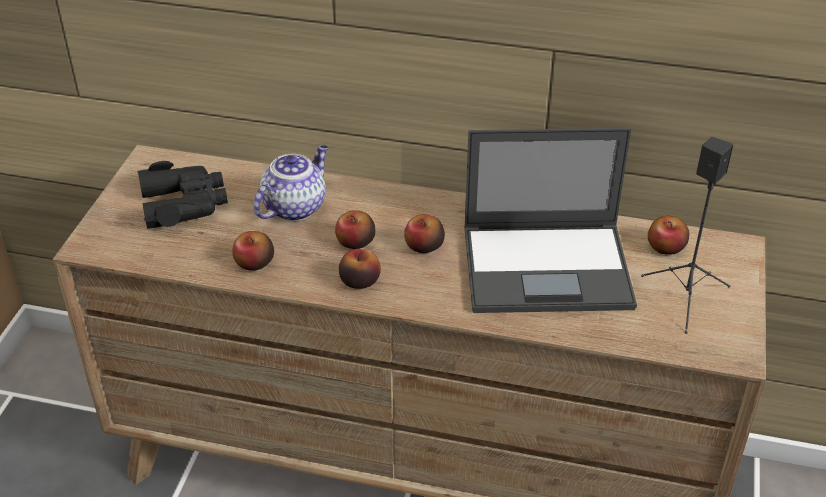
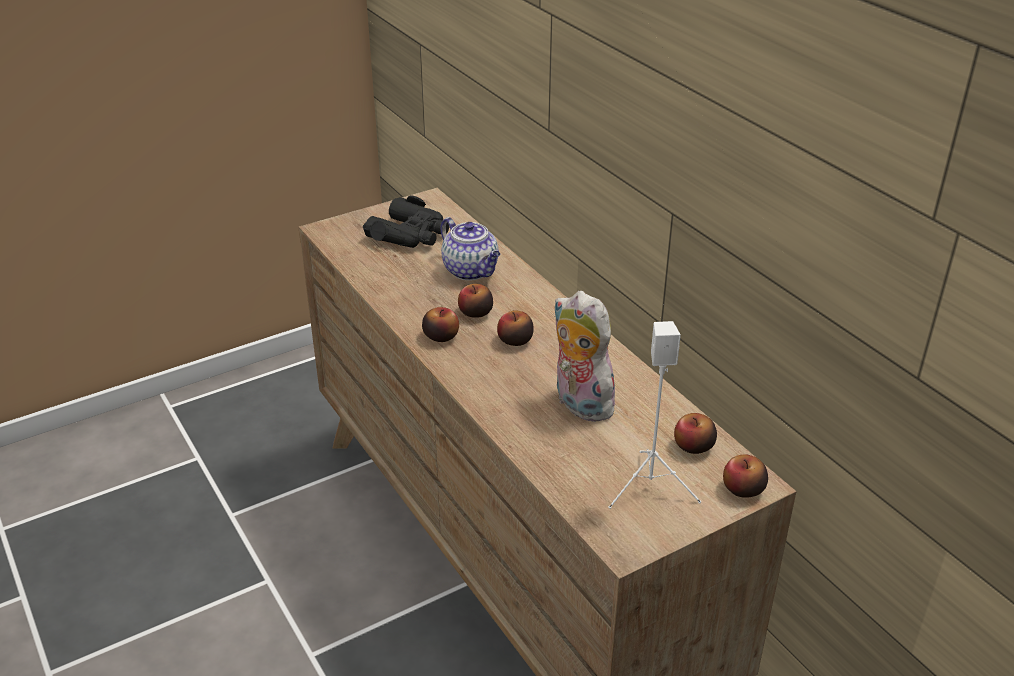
camera: 45 degrees right, 5 degrees down
(254, 263) = (397, 289): apple -> apple (743, 489)
(295, 206) = (472, 271): teapot -> teapot turned 60 degrees clockwise
(548, 267) = (579, 404): laptop -> plush toy
(686, 297) = (651, 486): black speaker -> white speaker

